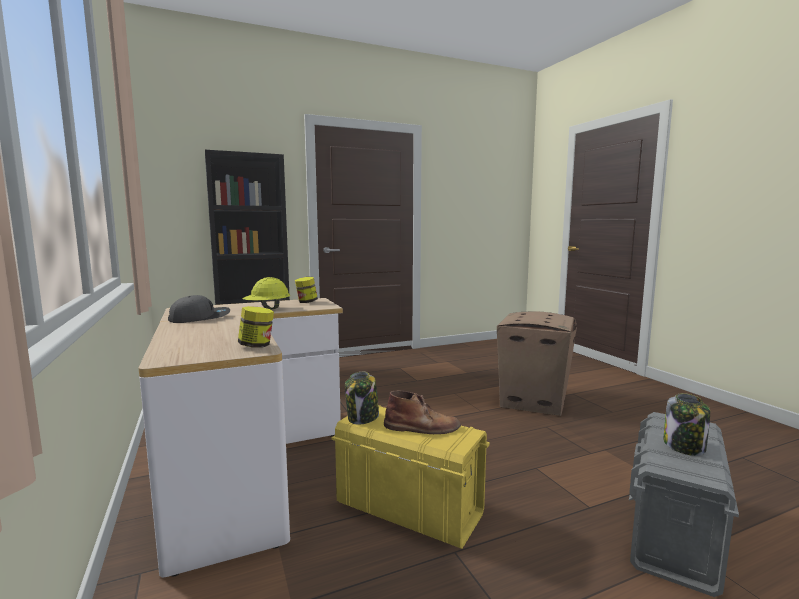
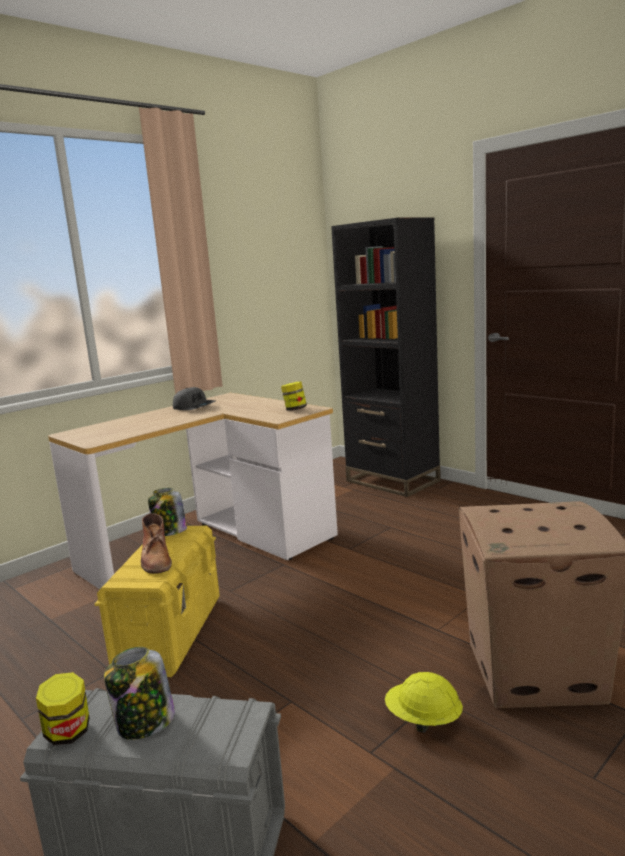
camera: 70 degrees right, 5 degrees up
(256, 346) = (105, 439): jar -> jar (68, 733)
(267, 309) = (246, 410): yellow hard hat -> yellow hard hat (423, 720)

